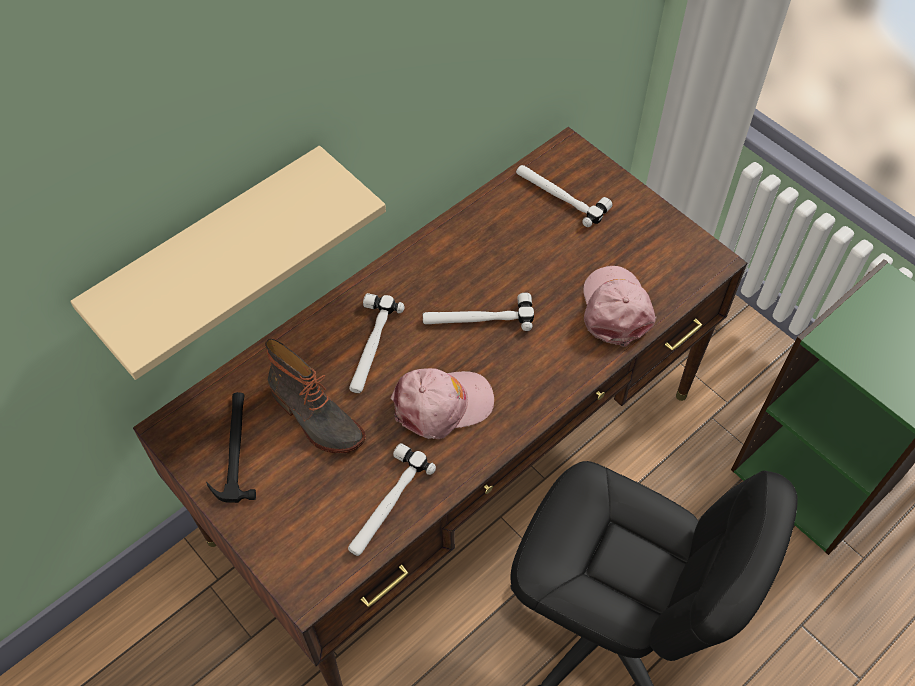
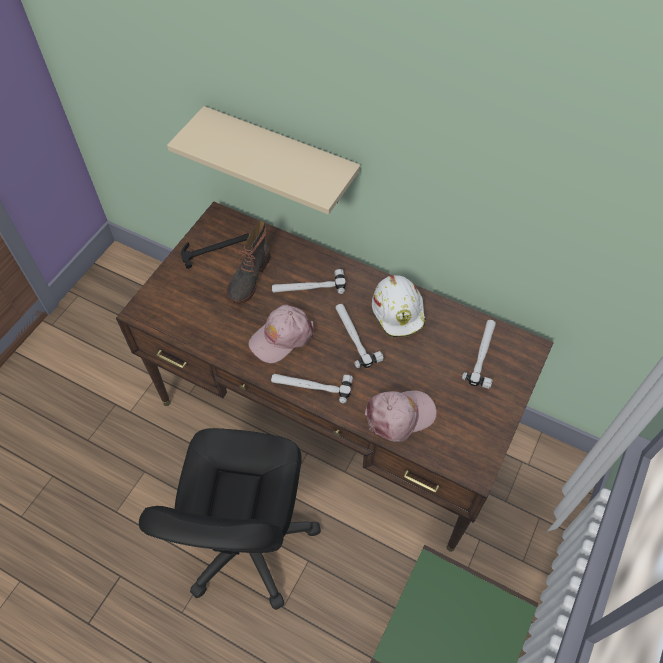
camera: 70 degrees right, 0 degrees up
(386, 504) = (204, 330): hammer -> hammer (311, 385)
(442, 405) = (281, 337): pink cap -> pink cap turned 90 degrees clockwise
(459, 257) = (399, 311): none -> white hard hat

